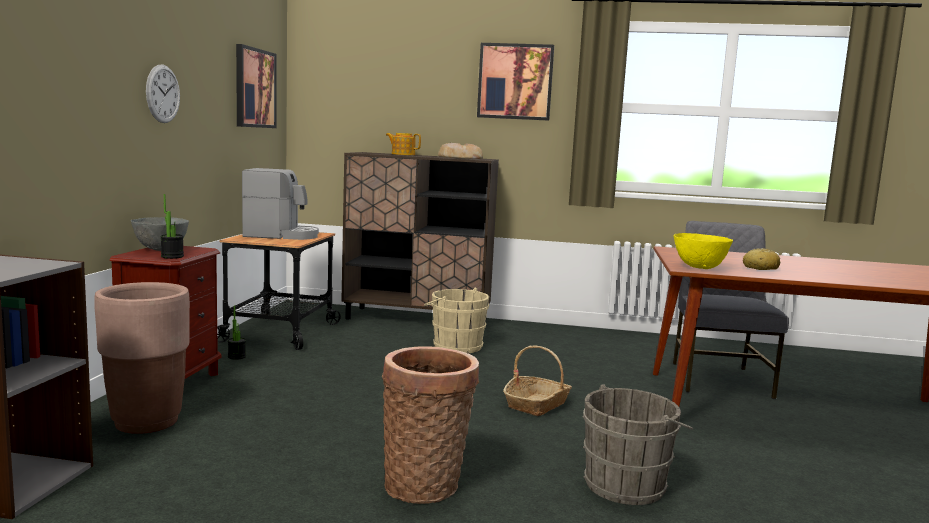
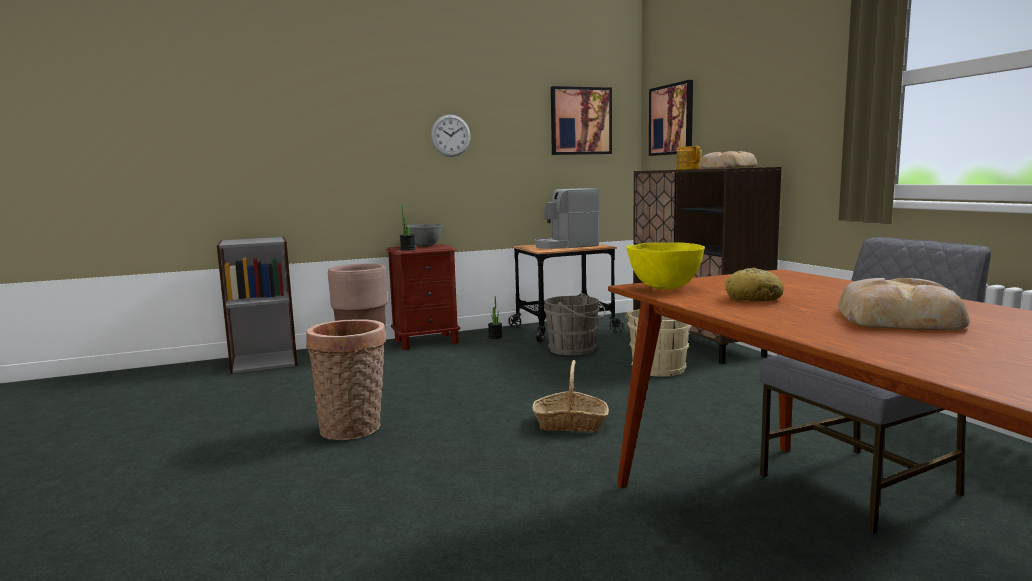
camera: 60 degrees right, 0 degrees up
(281, 235) = (566, 246): coffee machine -> coffee machine turned 105 degrees clockwise
(515, 81) = (799, 69): picture -> picture (671, 120)
(629, 484) = (437, 493): grey bucket -> grey bucket (575, 350)
(837, 269) = (900, 318): none -> bread

